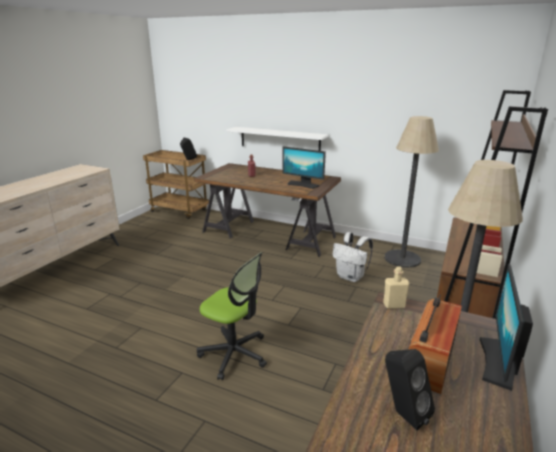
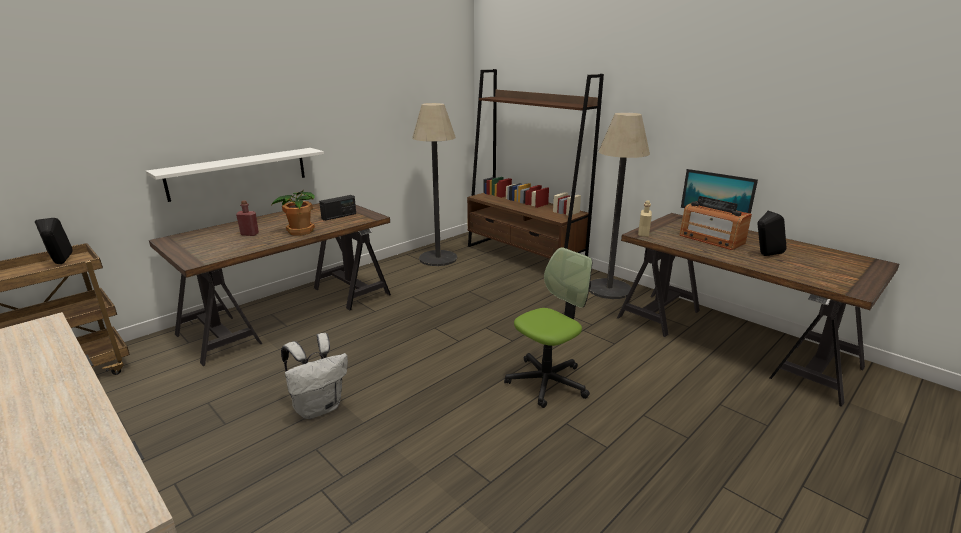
camera: 70 degrees left, 0 degrees up
(265, 183) = (300, 231): none -> potted plant
(303, 184) = (339, 216): monitor -> radio
(351, 277) = (449, 289): white backpack -> white backpack (319, 407)

